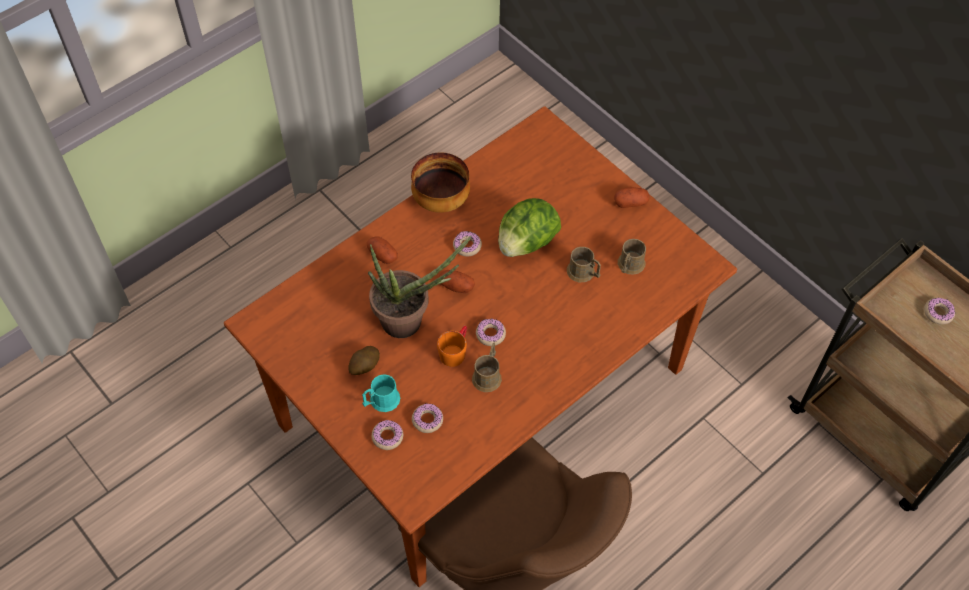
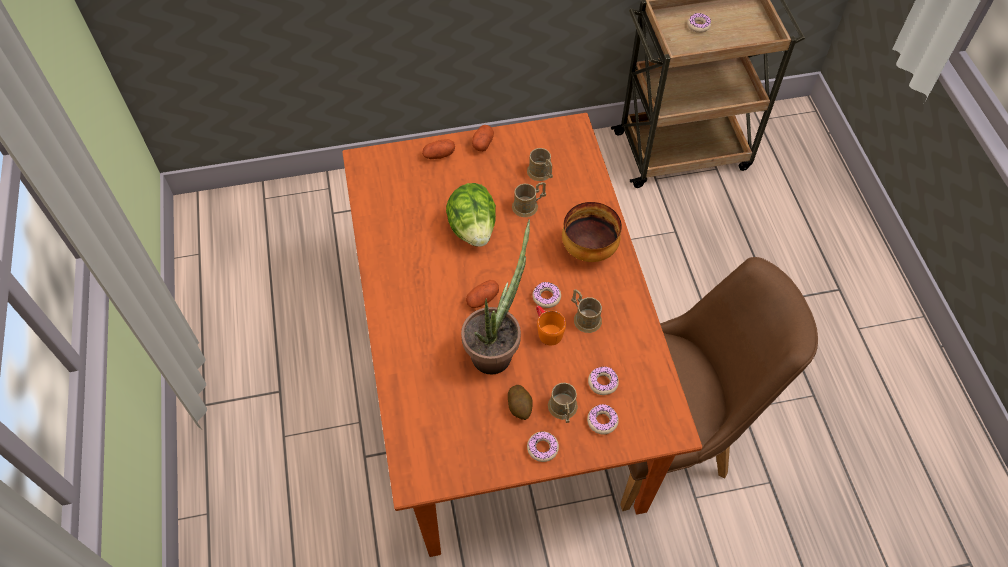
camera: 60 degrees left, 0 degrees up
(381, 401) = (563, 410): turquoise mug -> brown mug
(382, 255) = (411, 339): potato -> potato (439, 155)
(440, 200) = (385, 268): bowl -> bowl (588, 249)
(467, 246) = (447, 272): donut -> donut (542, 448)

